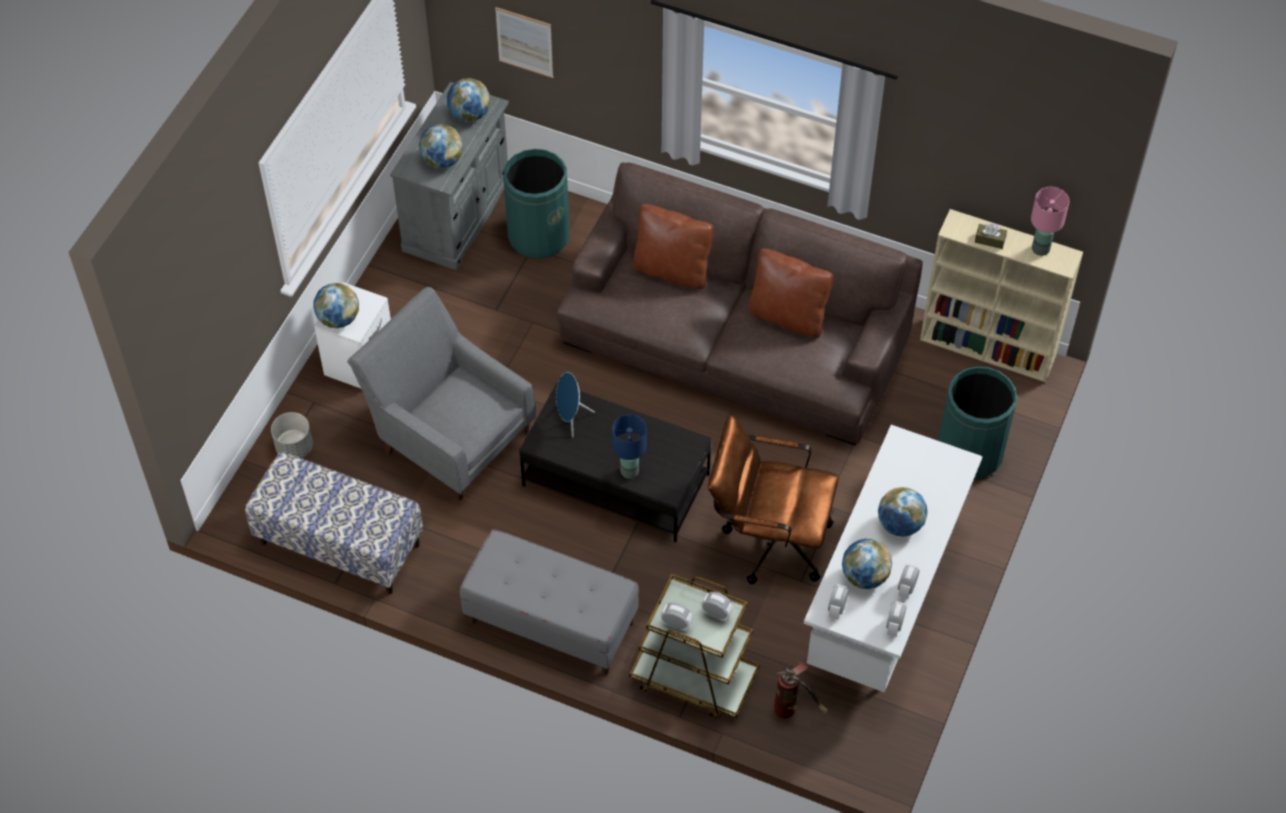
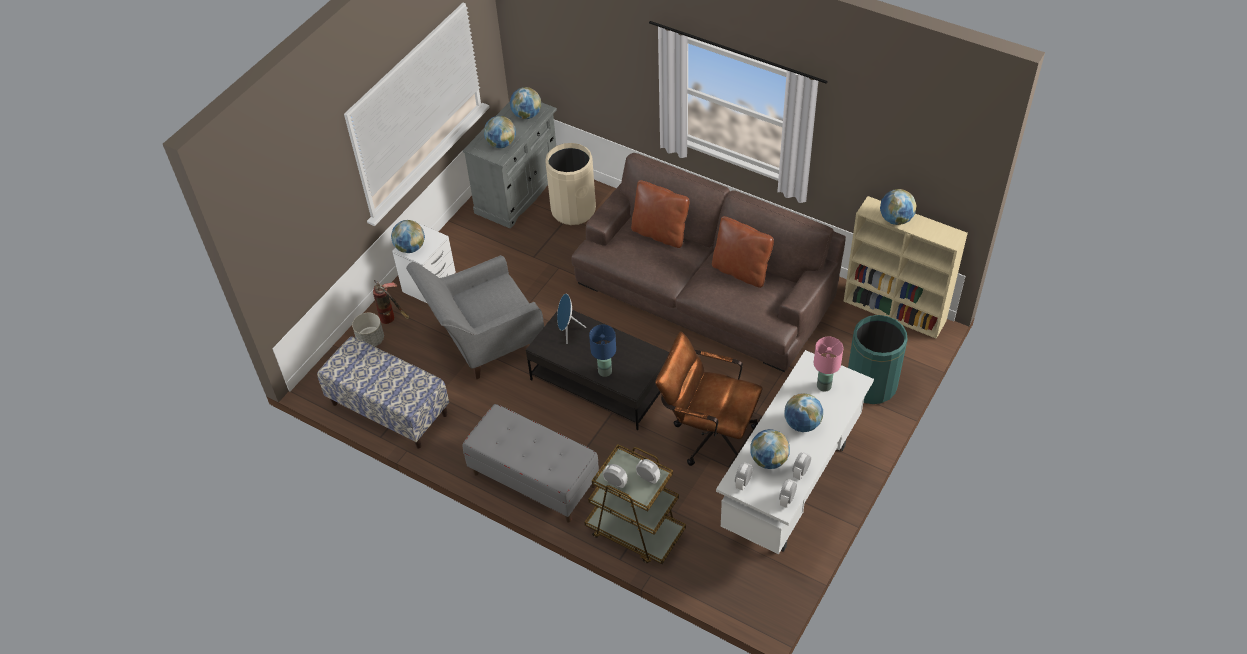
camera: 10 degrees right, 5 degrees down
(449, 435) = (483, 340): grey armchair -> grey armchair turned 75 degrees counterclockwise
(524, 42) = (566, 61): picture -> none
(539, 235) = (573, 210): green trash can -> beige trash can
(793, 709) = (709, 562): fire extinguisher -> fire extinguisher (393, 319)
(989, 240) = (895, 219): brown tissue box -> globe
(1040, 248) = (934, 228): pink table lamp -> pink table lamp (824, 385)

